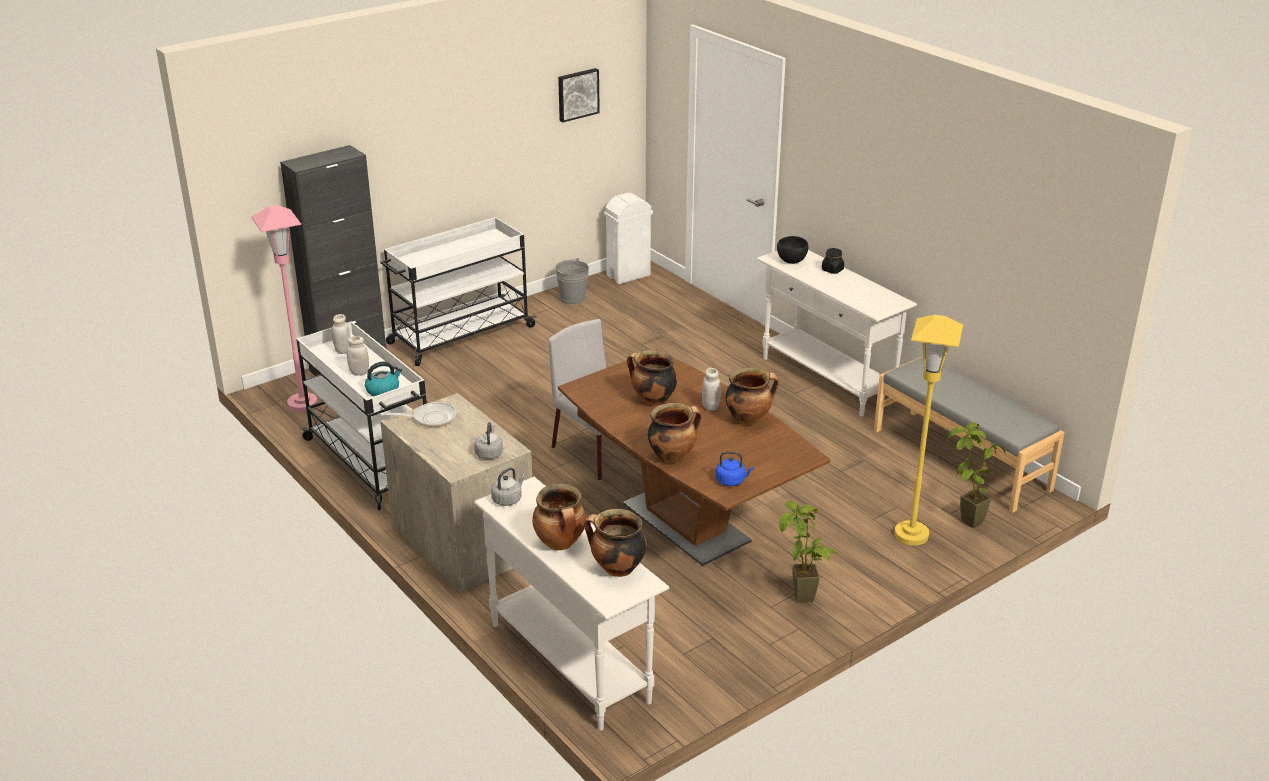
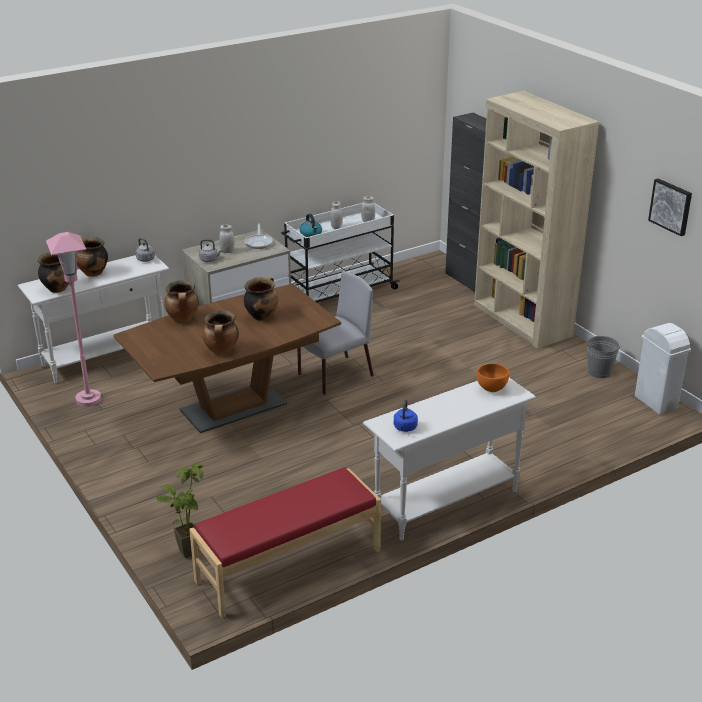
camera: 95 degrees right, 0 degrees up
(302, 404) = (417, 268): pink floor lamp -> pink floor lamp (88, 399)
(459, 335) = (522, 320): white cart -> beige bookcase
(710, 406) = (245, 337): white jar -> white jar (227, 251)
(732, 481) = (142, 338): blue kettle -> blue kettle (405, 428)
(791, 261) = (492, 388): black bowl -> orange bowl
(802, 603) = (121, 449): potted plant -> none
(832, 270) = (471, 409): black jar -> none
(911, 535) = (182, 514): yellow floor lamp -> none
(961, 459) = (289, 566): grey bench -> red bench

